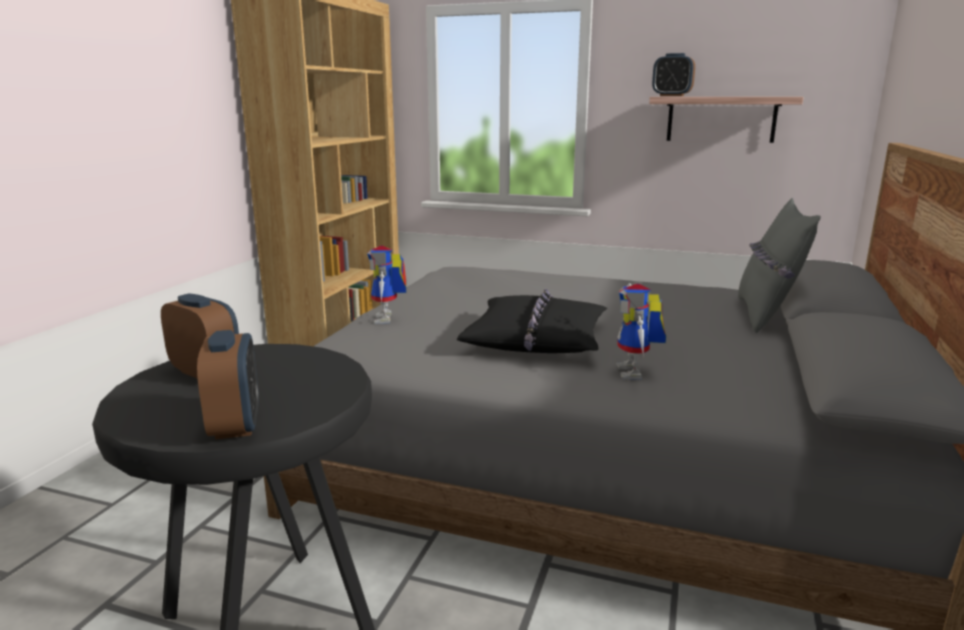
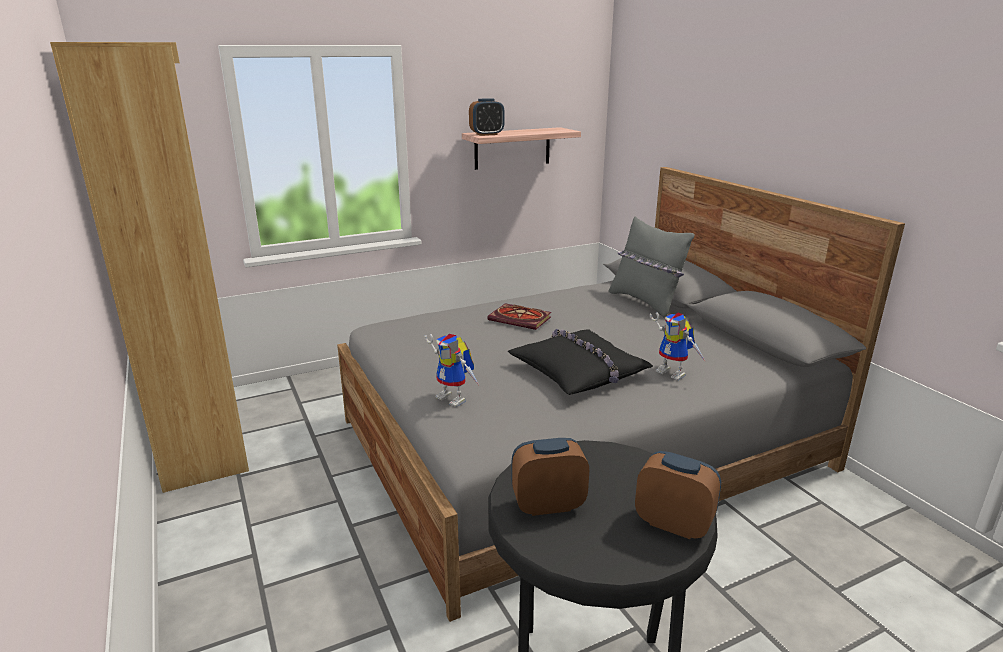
camera: 45 degrees left, 5 degrees up
(577, 290) = (521, 319): none -> book

